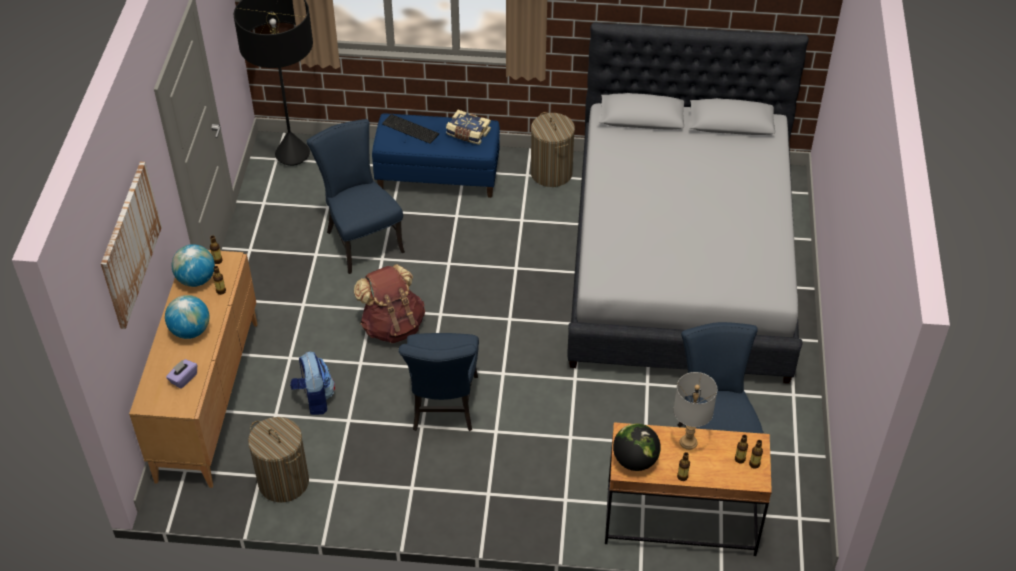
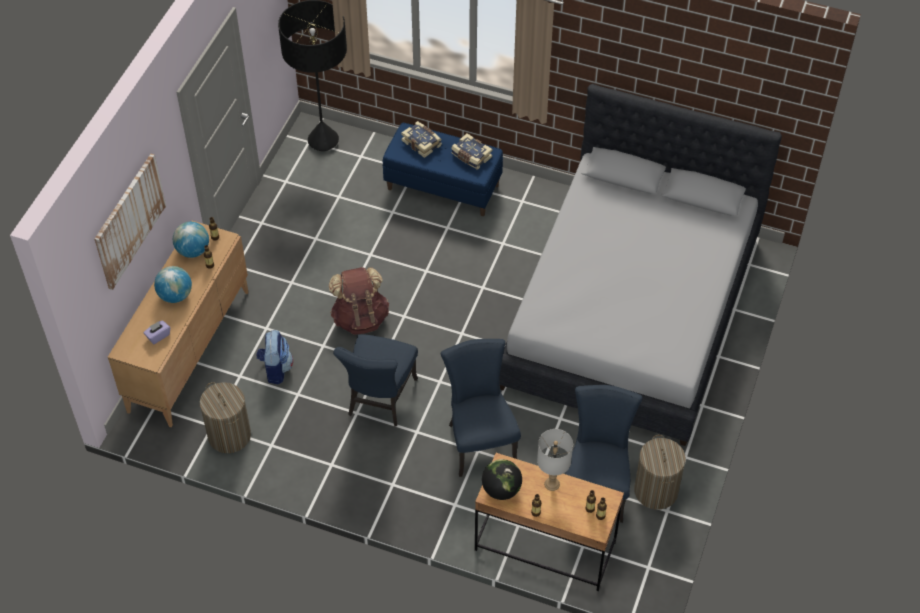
camera: 15 degrees right, 5 degrees up
(361, 239) = (358, 233): blue chair -> blue chair (479, 440)
(410, 130) = (422, 143): keyboard -> book
(551, 173) = (544, 203): laundry basket -> laundry basket (656, 491)

